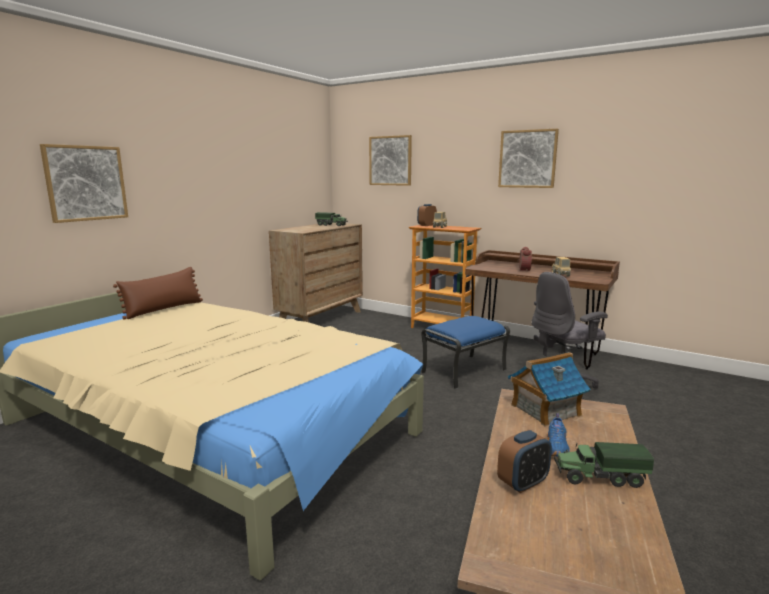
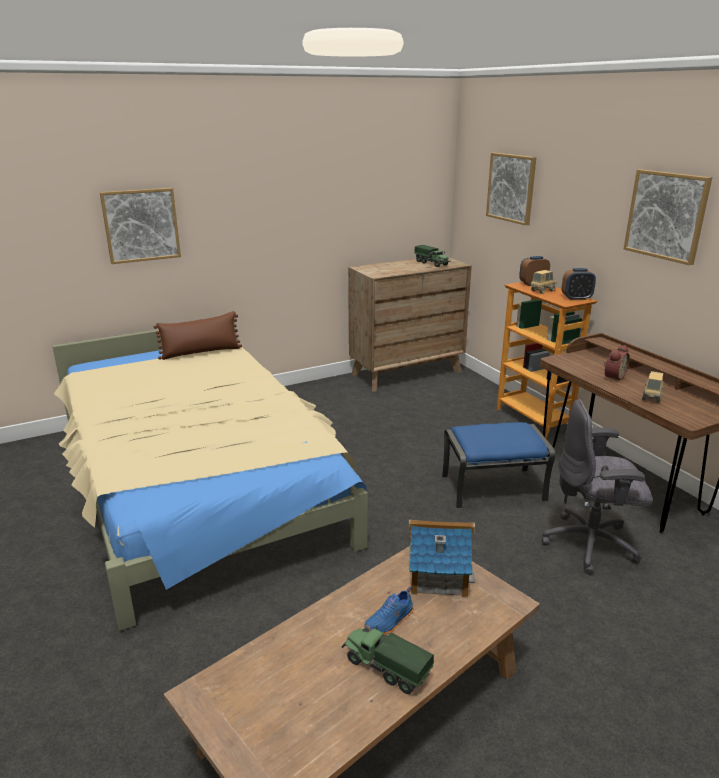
camera: 30 degrees right, 10 degrees up
(523, 483) = (310, 642): alarm clock -> alarm clock (576, 298)

